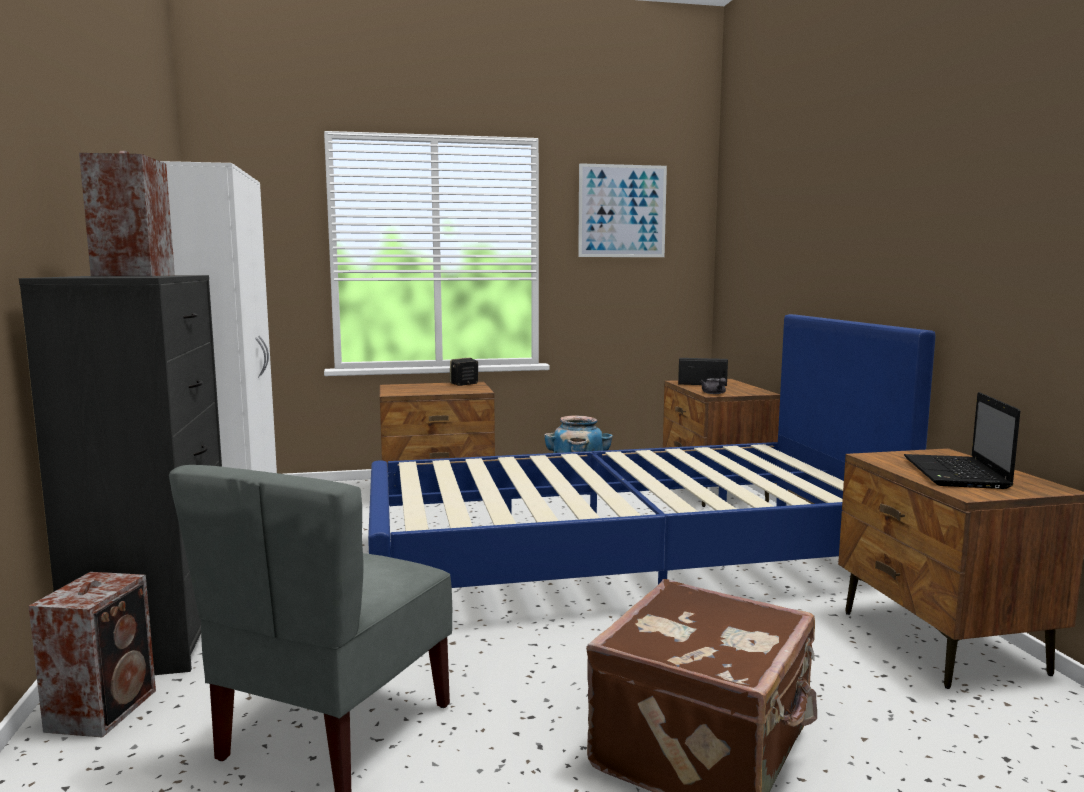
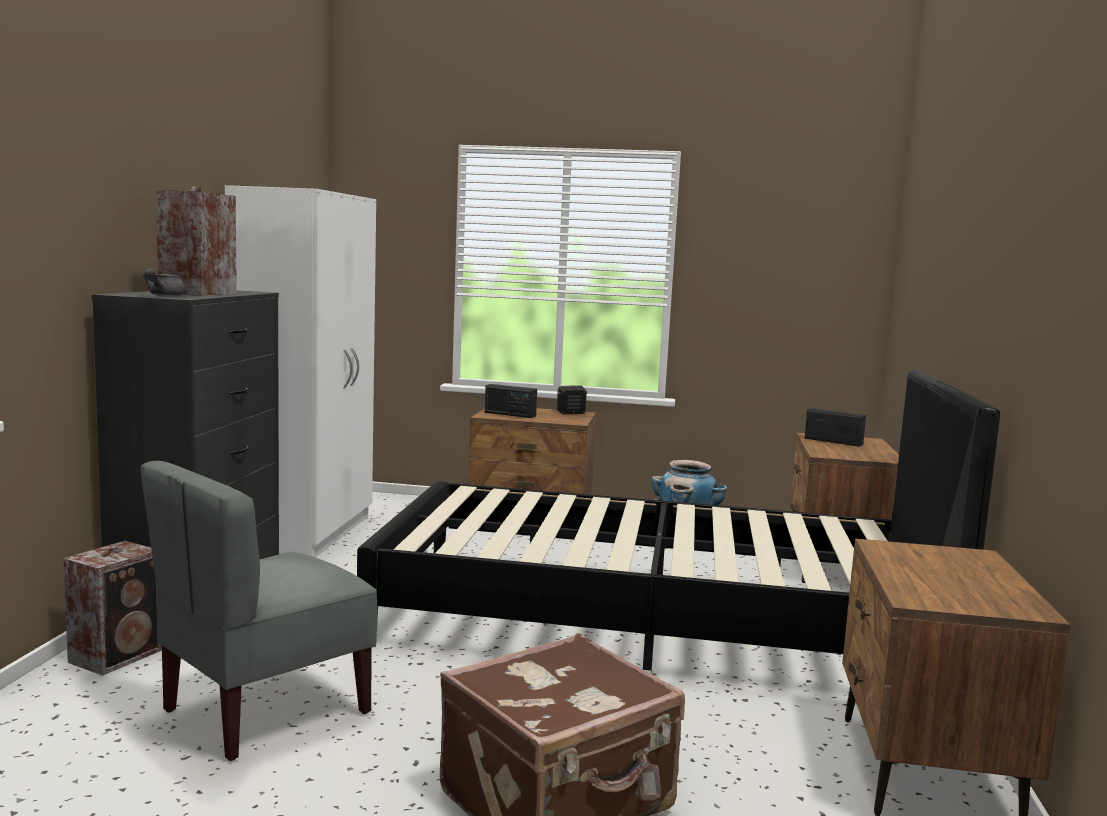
camera: 20 degrees right, 0 degrees up
(412, 390) = (510, 414): none -> radio
(622, 211) = (774, 234): picture -> none
(623, 561) = (653, 622): blue bed -> black bed
(714, 393) = (827, 454): grey teapot -> grey teapot (163, 296)
(957, 474) = (943, 578): laptop -> none

